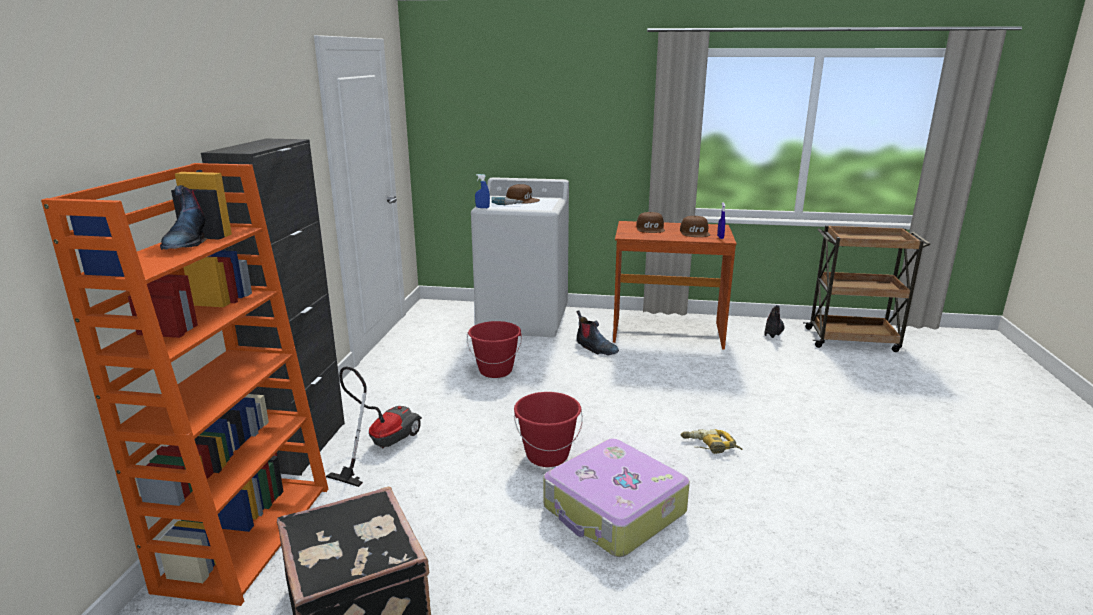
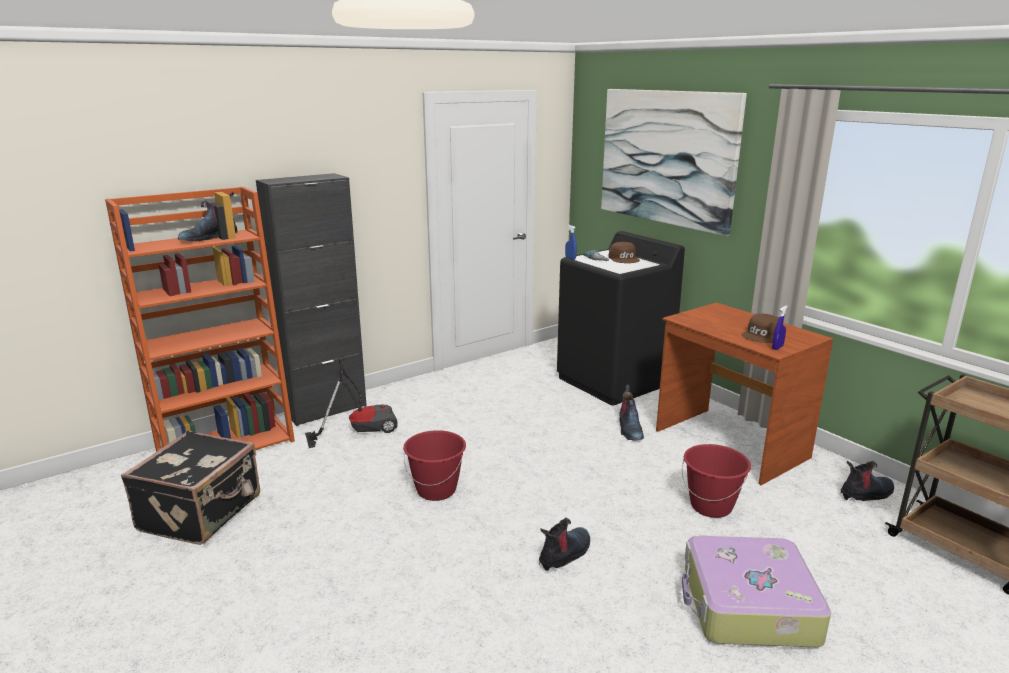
camera: 45 degrees right, 0 degrees up
(495, 371) = (516, 413): red bucket -> red bucket (711, 506)
(524, 320) = (614, 381): white washing machine -> black washing machine
(534, 101) = (666, 157): none -> picture
(614, 511) = (405, 552): suitcase -> suitcase (747, 606)
(651, 228) = (725, 318): brown cap -> none
(709, 446) = (565, 554): power drill -> boot

